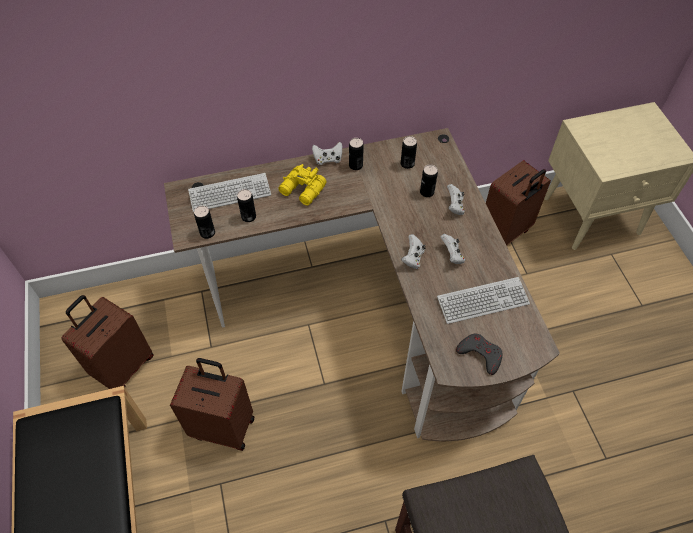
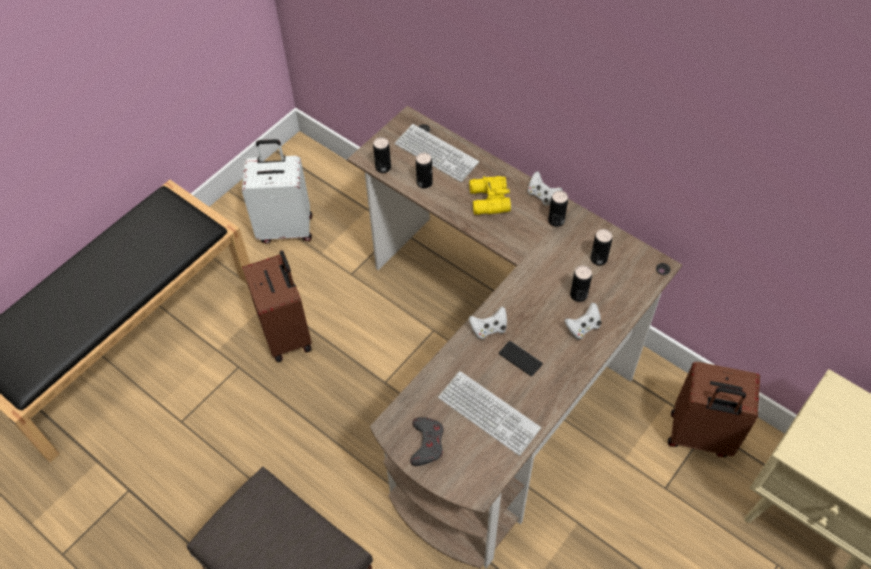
camera: 55 degrees right, 0 degrees up
(123, 366) = (286, 228): brown suitcase -> white suitcase
(452, 255) = (520, 359): white game controller -> phone

